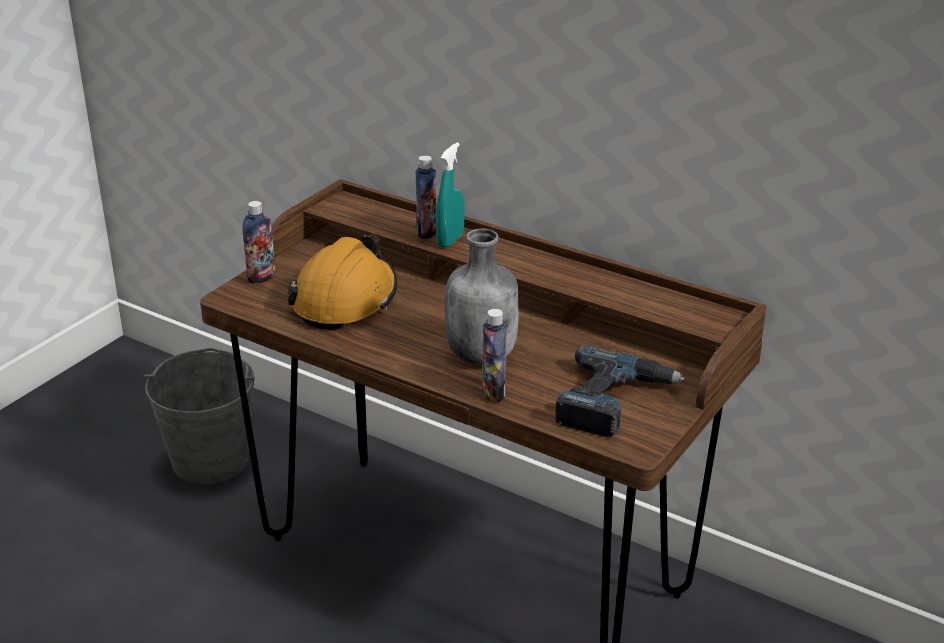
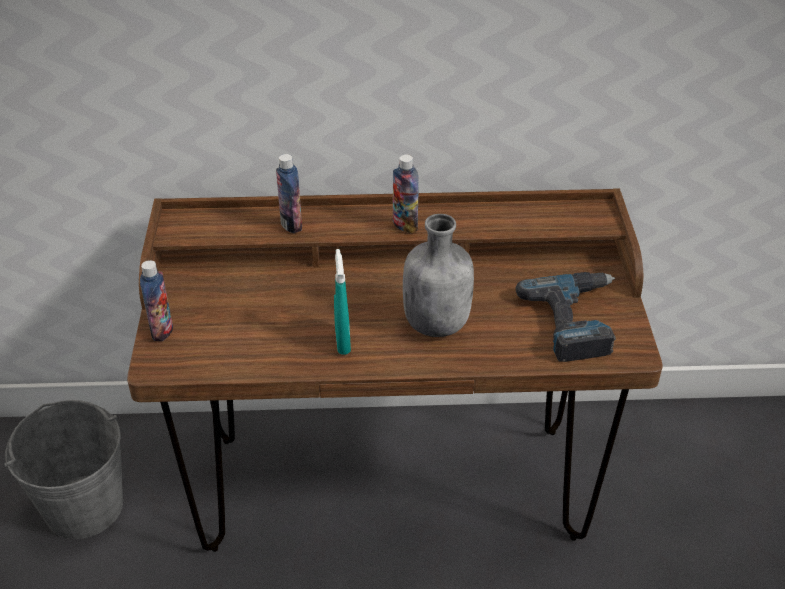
camera: 35 degrees left, 10 degrees up
(345, 300) = (265, 320): orange hard hat -> none
(450, 240) = (320, 225): turquoise spray bottle -> turquoise spray bottle (342, 342)
(494, 392) = (484, 356): bottle -> bottle (405, 225)

